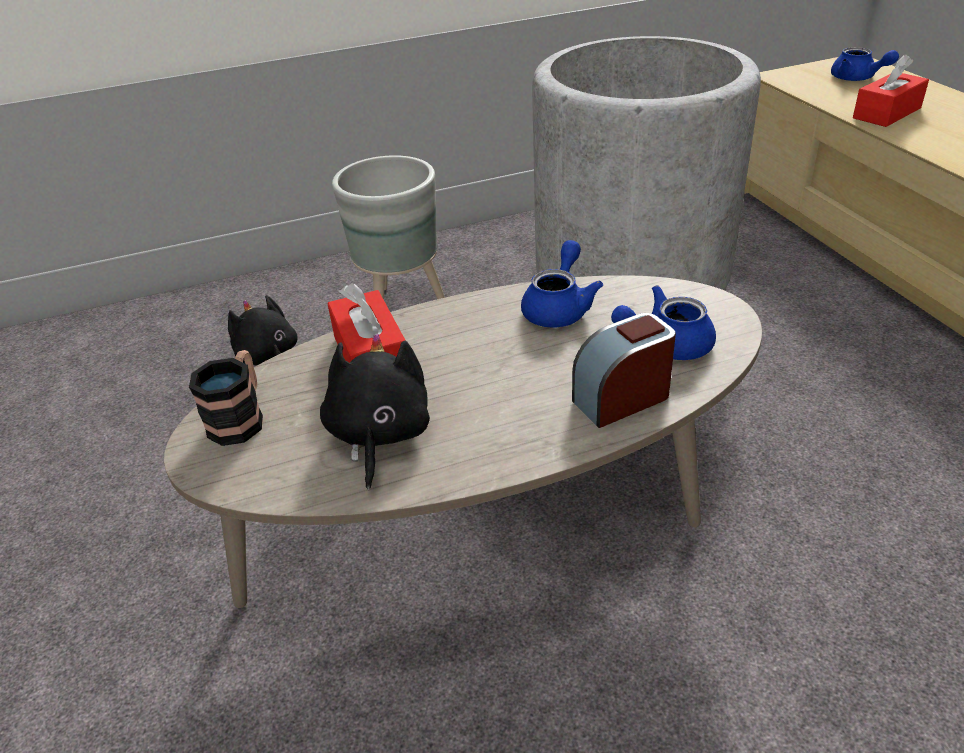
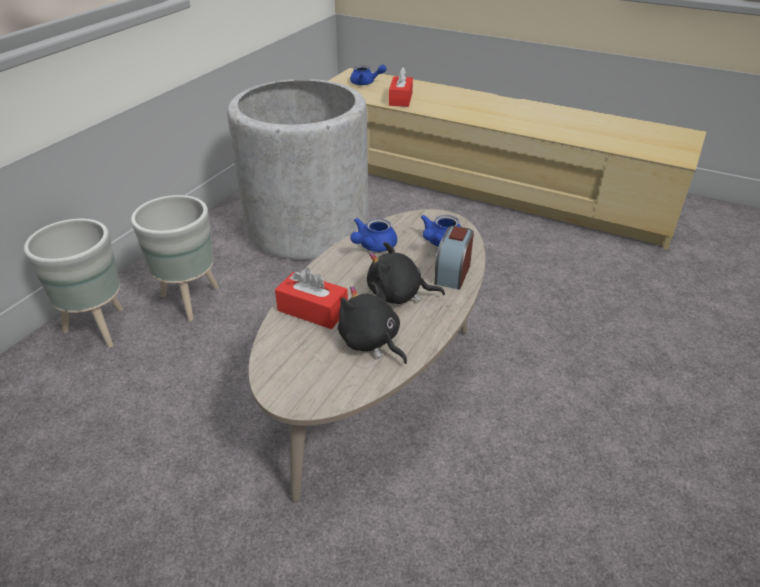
camera: 45 degrees left, 0 degrees up
(241, 417) = (286, 372): mug -> none
(269, 357) = (132, 371): black plush toy -> black plush toy (398, 295)
(292, 297) = (98, 328): none -> grey planter
(559, 308) = (373, 246): blue teapot -> blue teapot turned 120 degrees counterclockwise

